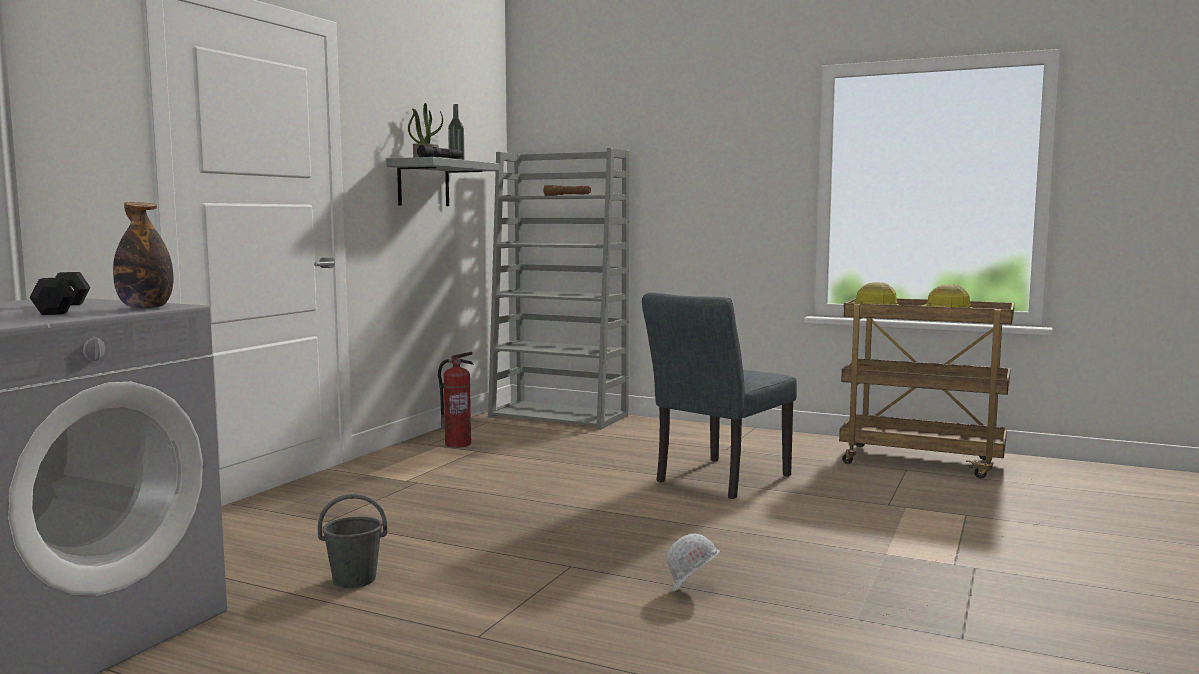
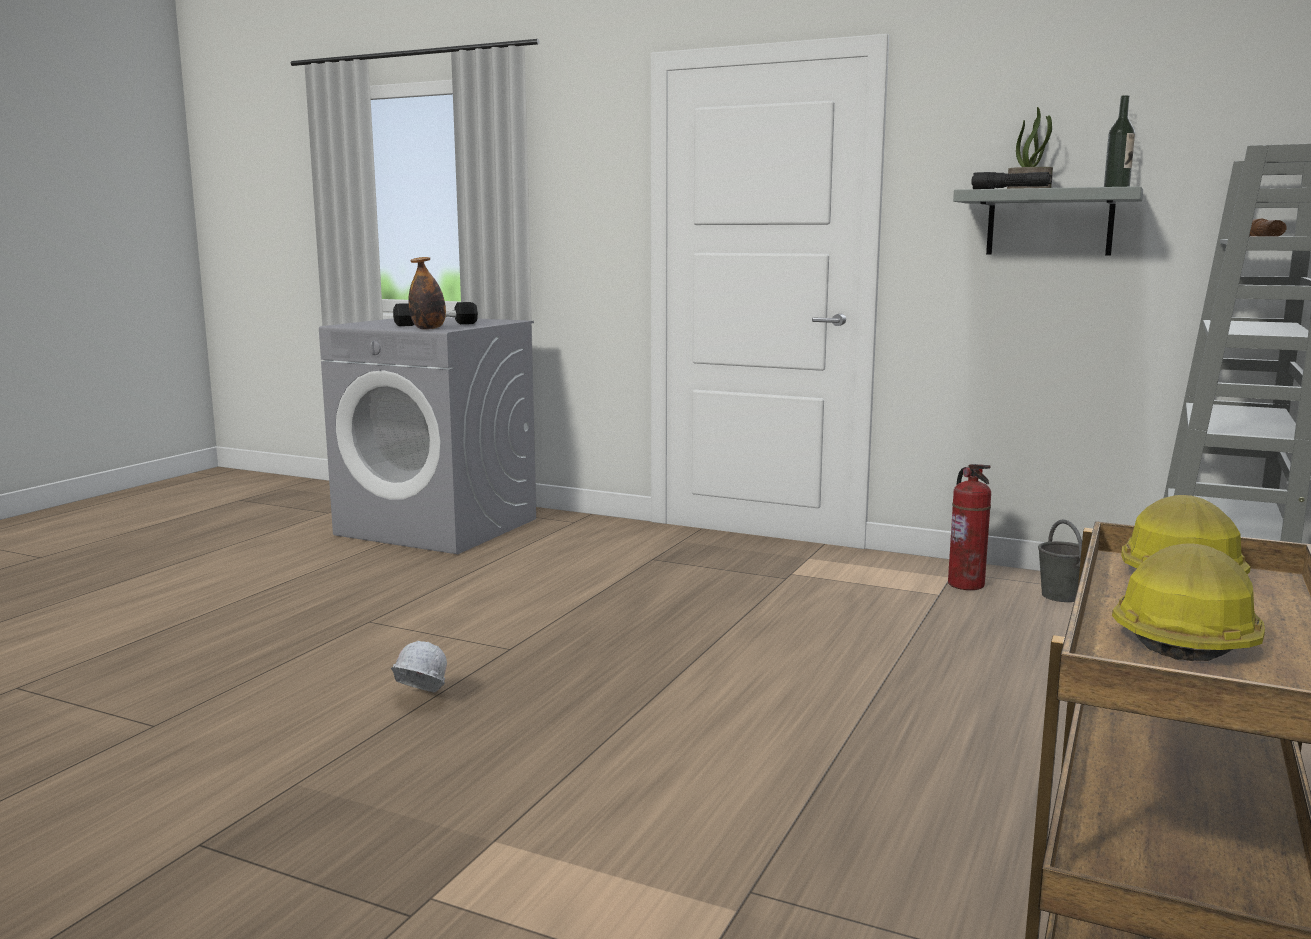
camera: 90 degrees right, 5 degrees up
(355, 579) = (504, 579): grey bucket -> grey bucket (1061, 596)
(716, 480) = (856, 739): grey chair -> none

